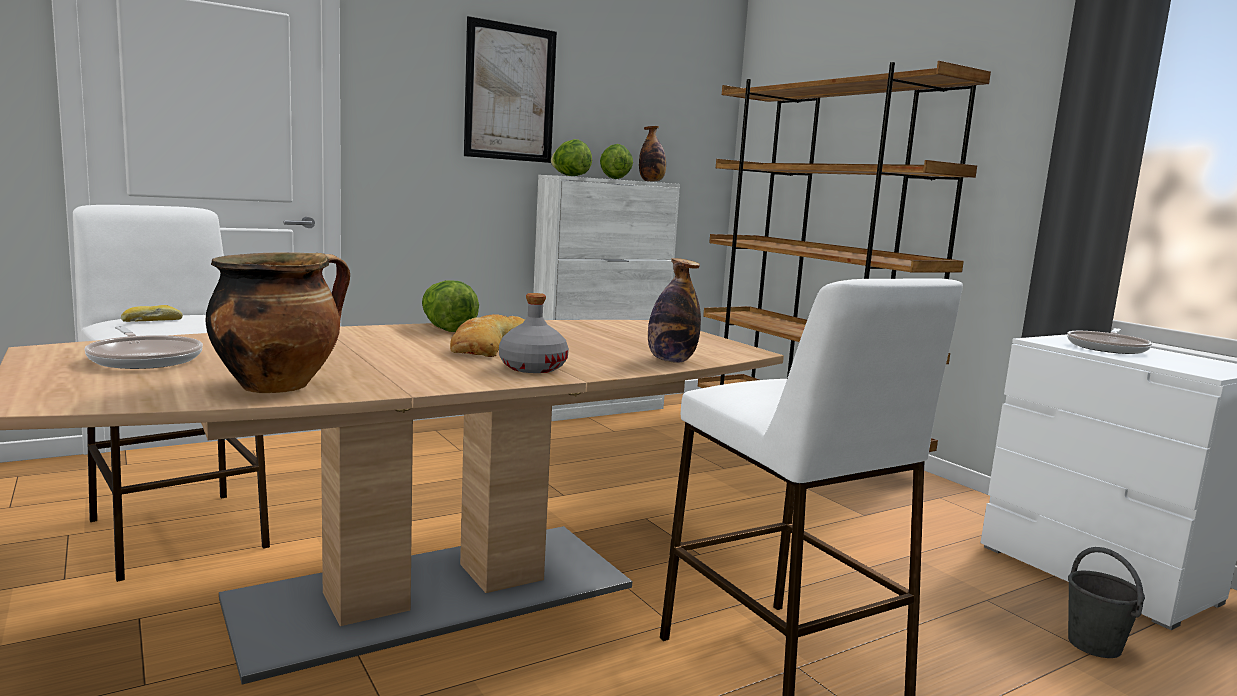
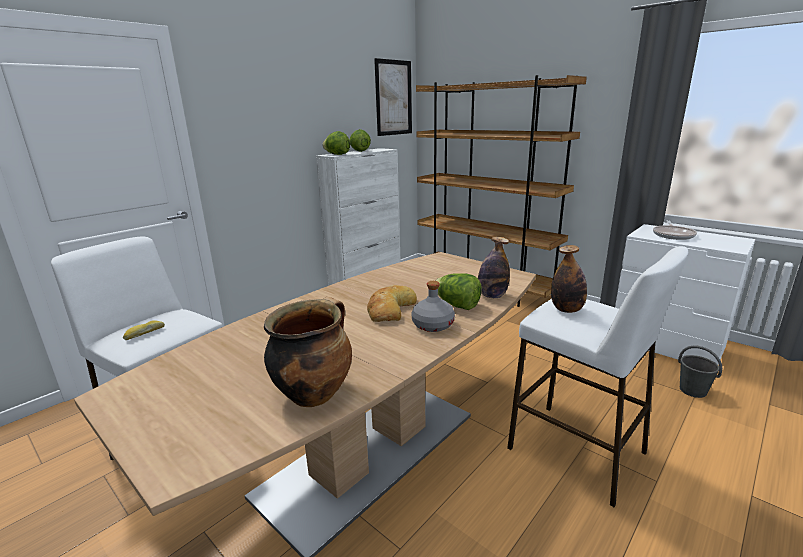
camera: 15 degrees left, 10 degrees up
(144, 359) = (191, 386): frying pan -> none
(446, 329) = (338, 293): lettuce -> lettuce (457, 305)
(510, 93) = (292, 104): picture -> picture (393, 98)
(651, 181) = (380, 149): bottle -> bottle (567, 310)

